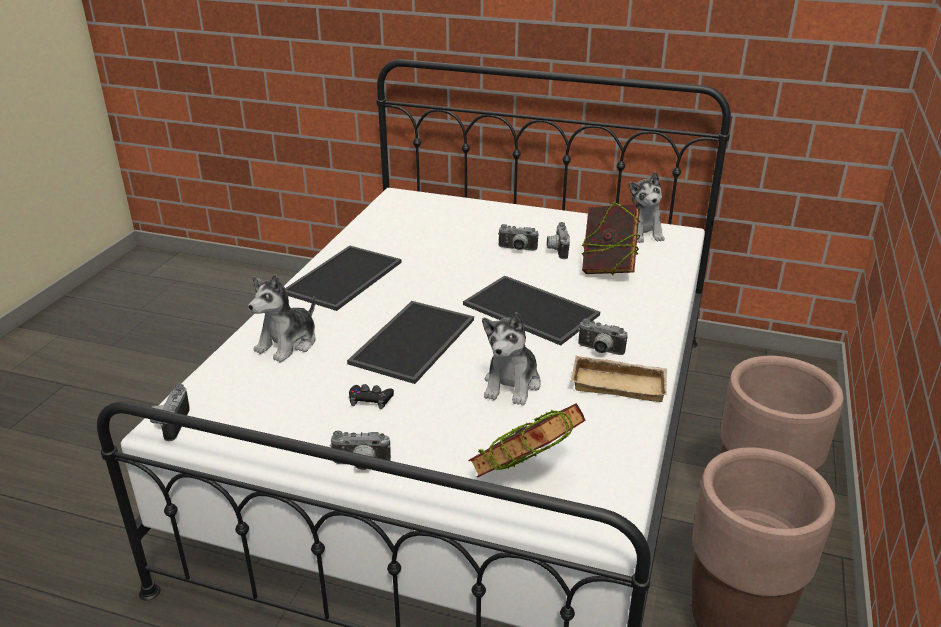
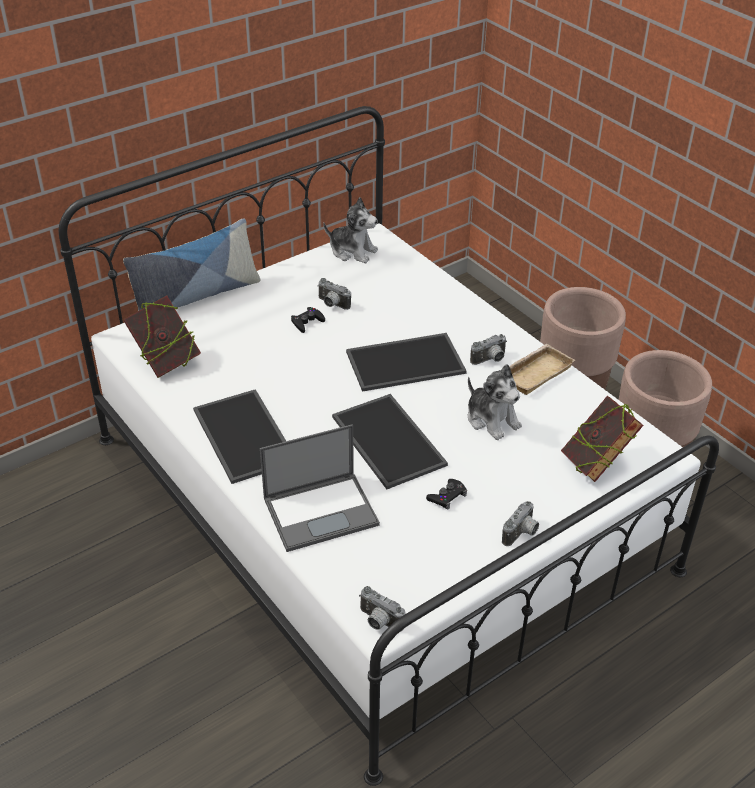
camera: 55 degrees left, 10 degrees up
(288, 343) = (322, 511): plush toy -> laptop
(481, 200) = (196, 296): none -> pillow
(517, 249) = (307, 322): camera -> black game controller
(608, 269) = (388, 297): book -> book (166, 362)

